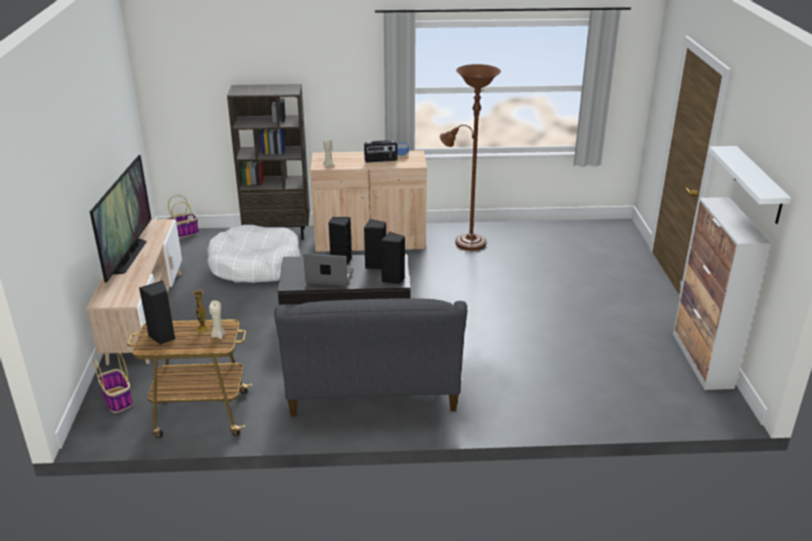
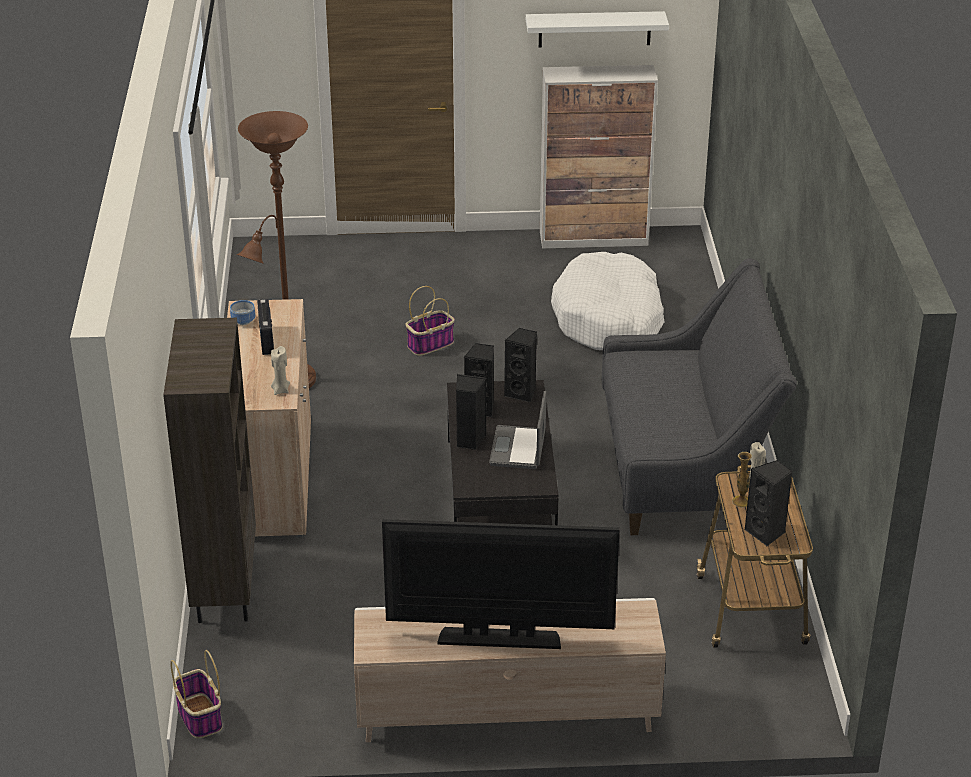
camera: 90 degrees left, 5 degrees up
(118, 400) = (734, 699): basket -> basket (430, 344)
(256, 265) = (343, 603): white dog bed -> white dog bed (608, 318)

